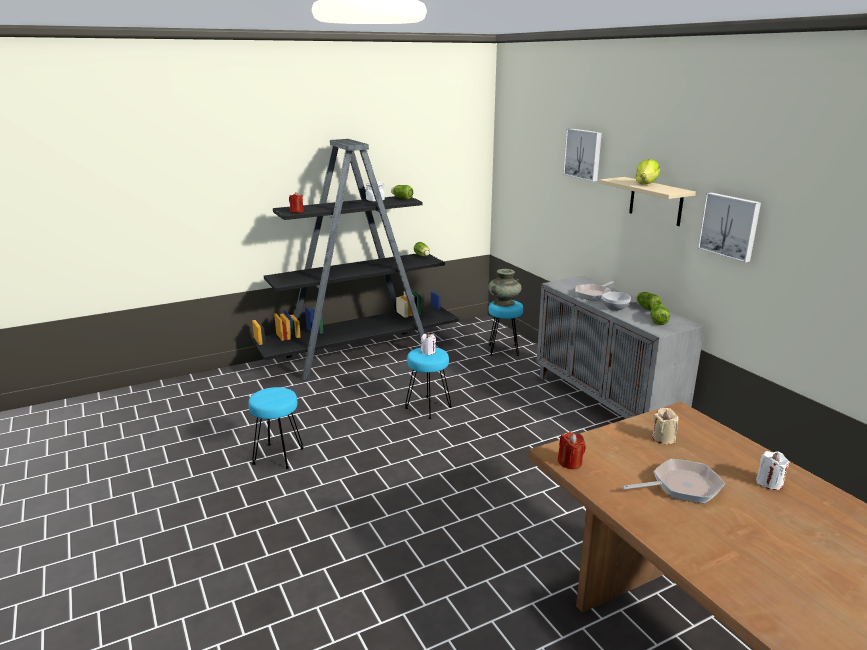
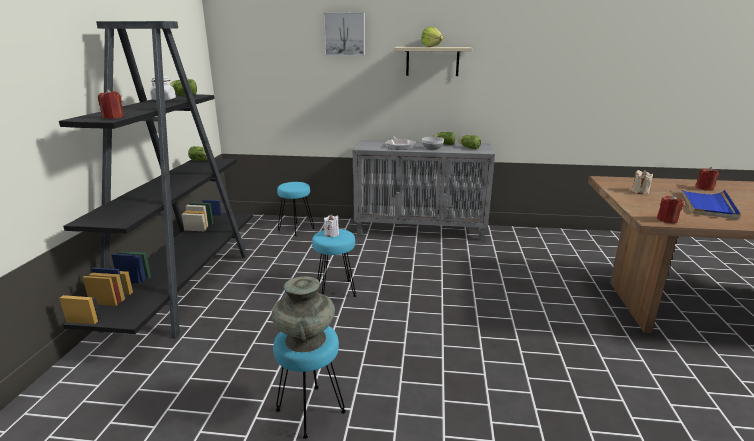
camera: 55 degrees left, 0 degrees up
(504, 303) = (291, 185): turquoise vase -> turquoise vase (305, 339)
(681, 486) = (707, 205): frying pan -> blue tray
(730, 226) = (502, 67): picture -> none
(769, 483) = (704, 188): white candle -> red candle

